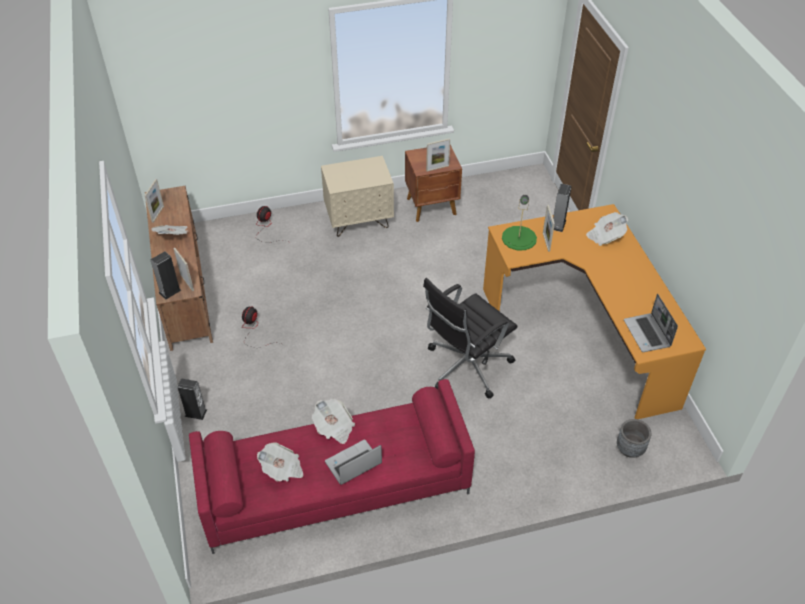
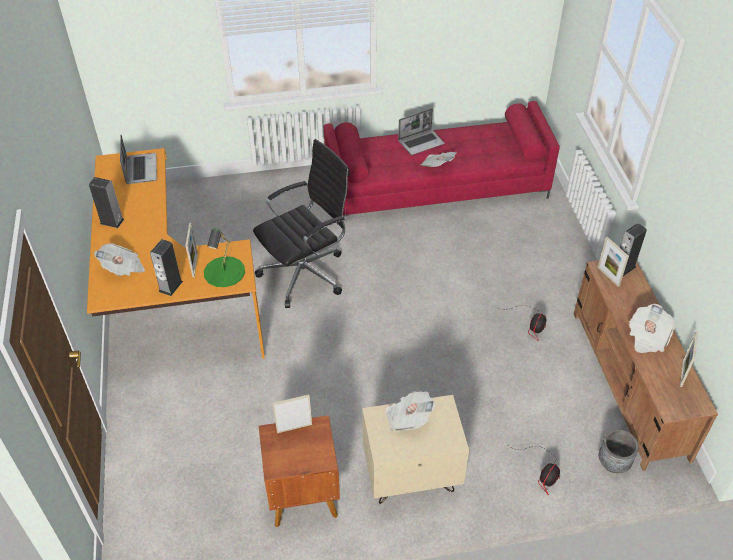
camera: 175 degrees left, 0 degrees up
(196, 413) = (570, 248): speaker -> speaker (112, 221)
(282, 469) = (478, 142): newspaper -> newspaper (408, 418)
(630, 449) = (180, 199): grey planter -> grey planter (613, 462)

